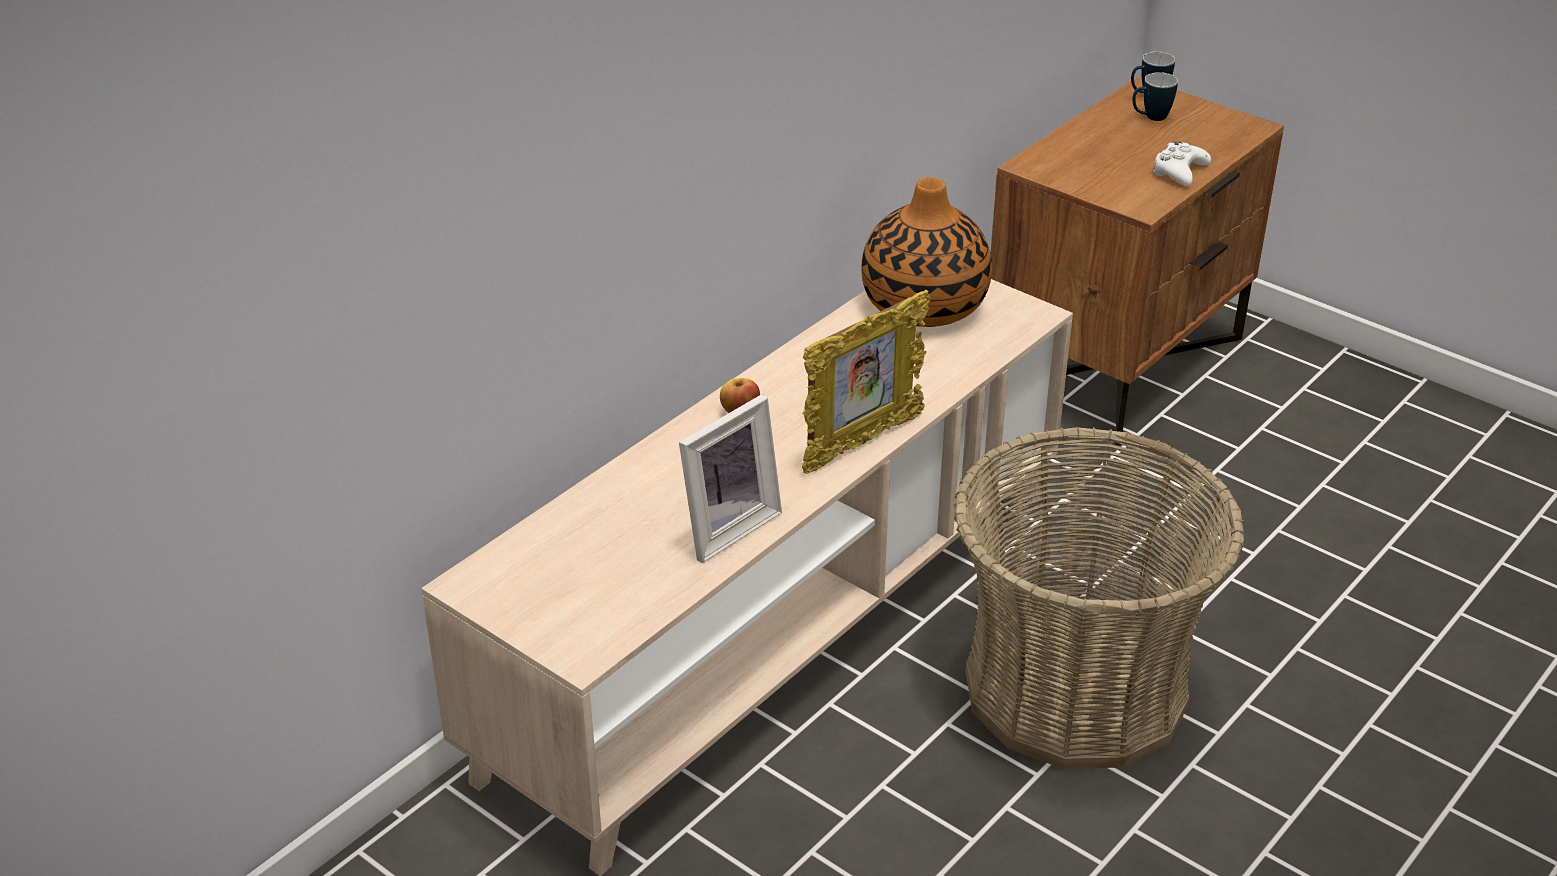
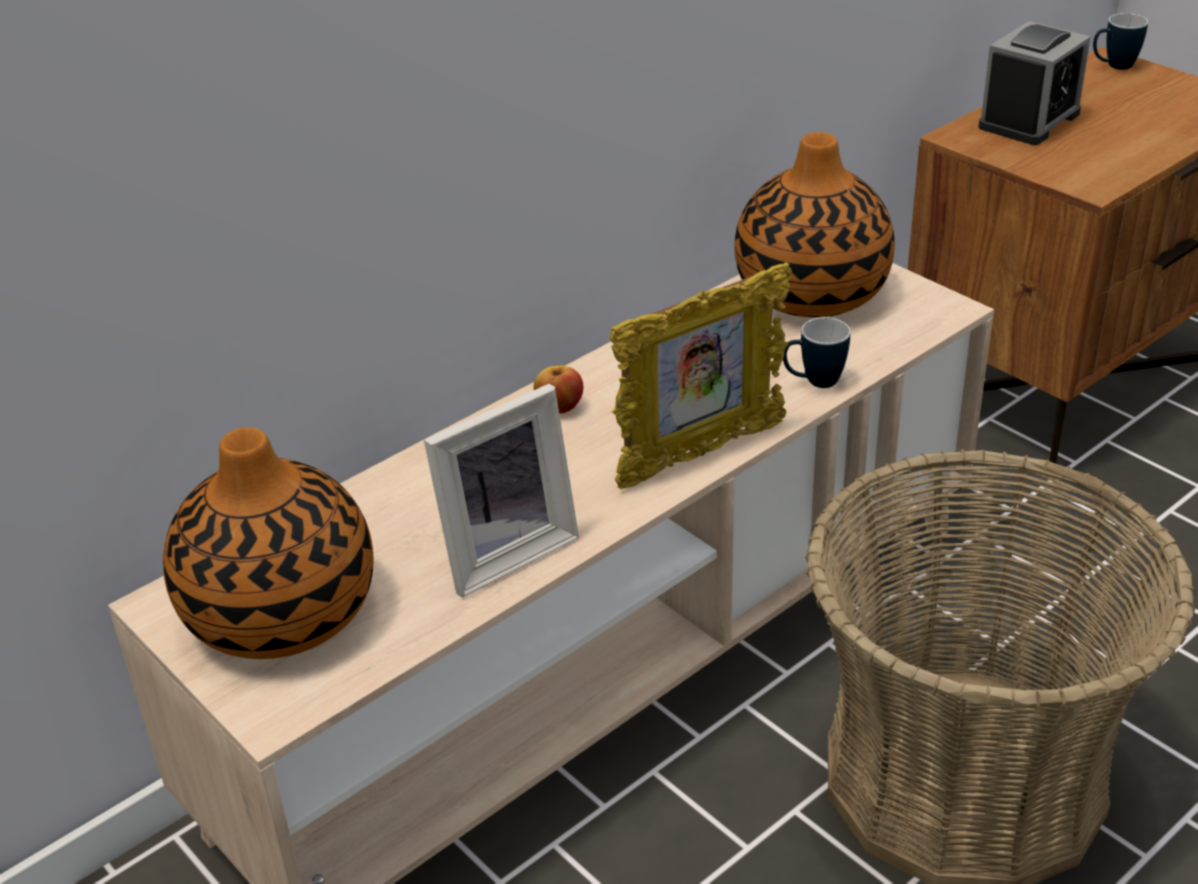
camera: 10 degrees right, 0 degrees up
(562, 583) = (280, 611): none -> vase
(1084, 149) = (1029, 120): none -> alarm clock
(1150, 118) = (1113, 89): mug -> mug (813, 382)
(1179, 171) = (1143, 148): white game controller -> none

